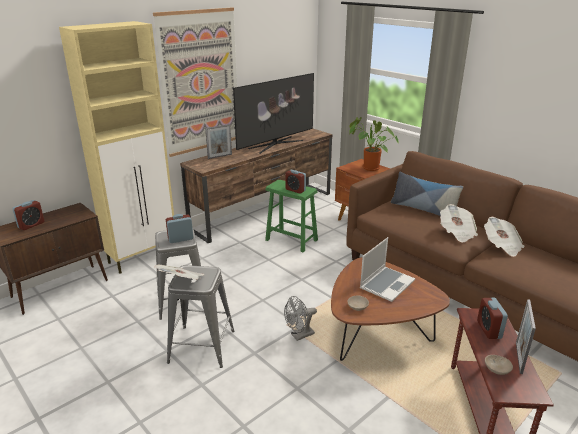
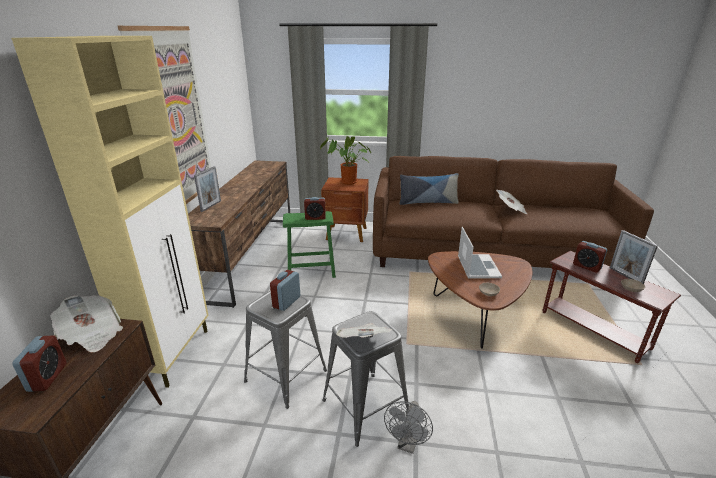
camera: 40 degrees left, 0 degrees up
(275, 144) = (250, 181): television -> none
(299, 335) = (428, 347): grey fan -> grey fan (407, 444)
(457, 232) = (475, 210): newspaper -> newspaper (92, 335)

